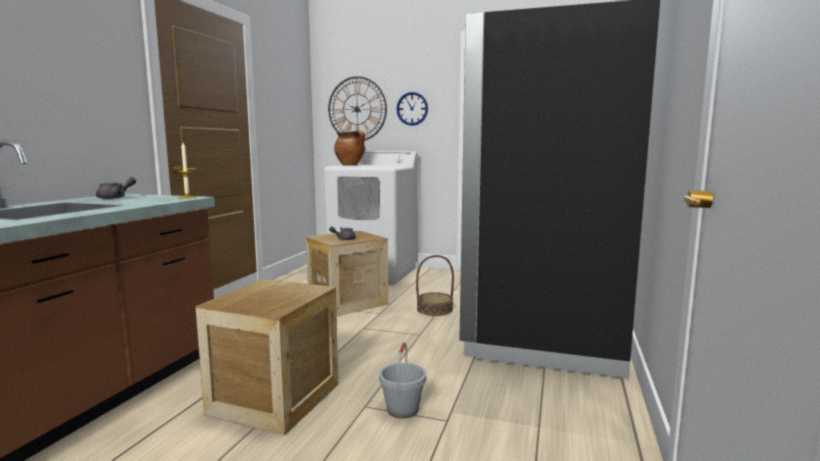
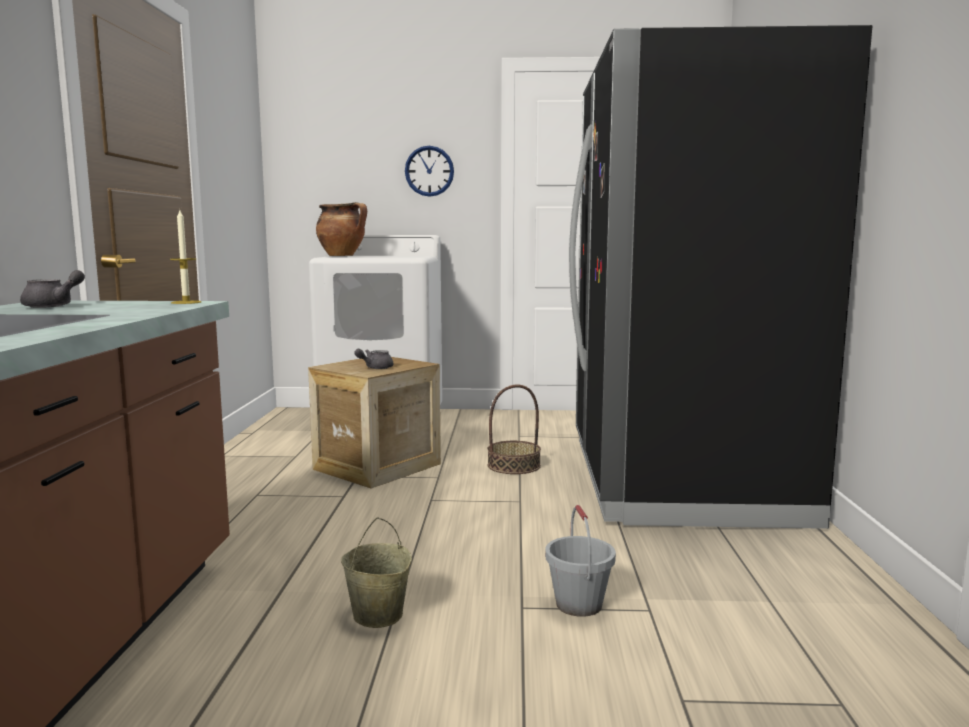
camera: 15 degrees left, 0 degrees up
(275, 399) = (378, 615): crate -> beige bucket
(357, 109) = (340, 170): wall clock -> none

